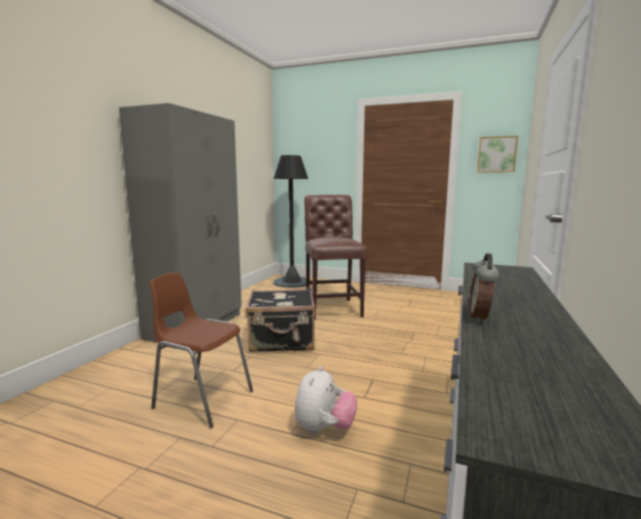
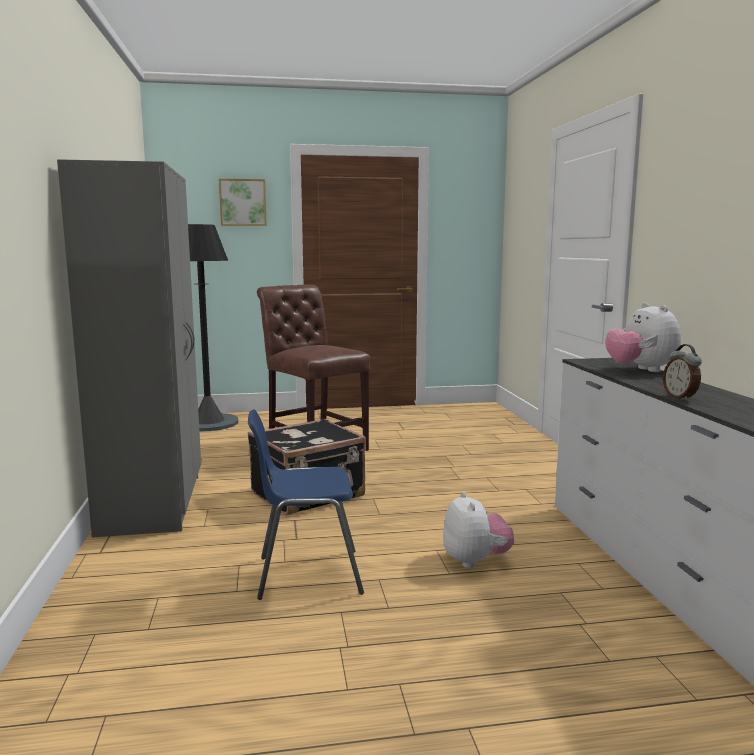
camera: 30 degrees left, 0 degrees up
(201, 399) = (306, 574): brown chair -> blue chair
(496, 154) = (472, 229): picture -> picture (243, 202)
(517, 281) = (640, 370): none -> plush toy

